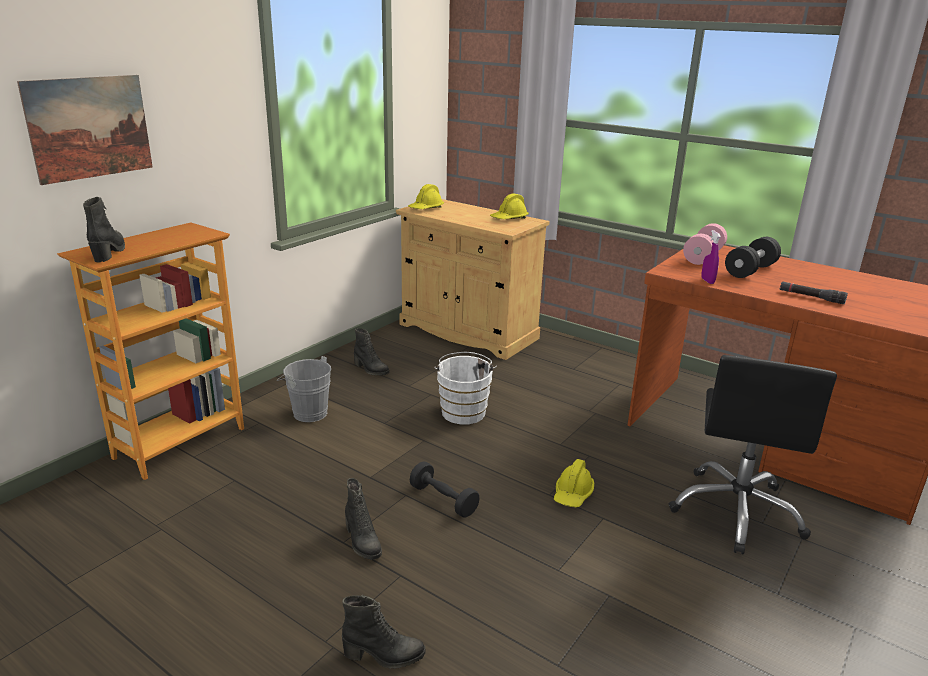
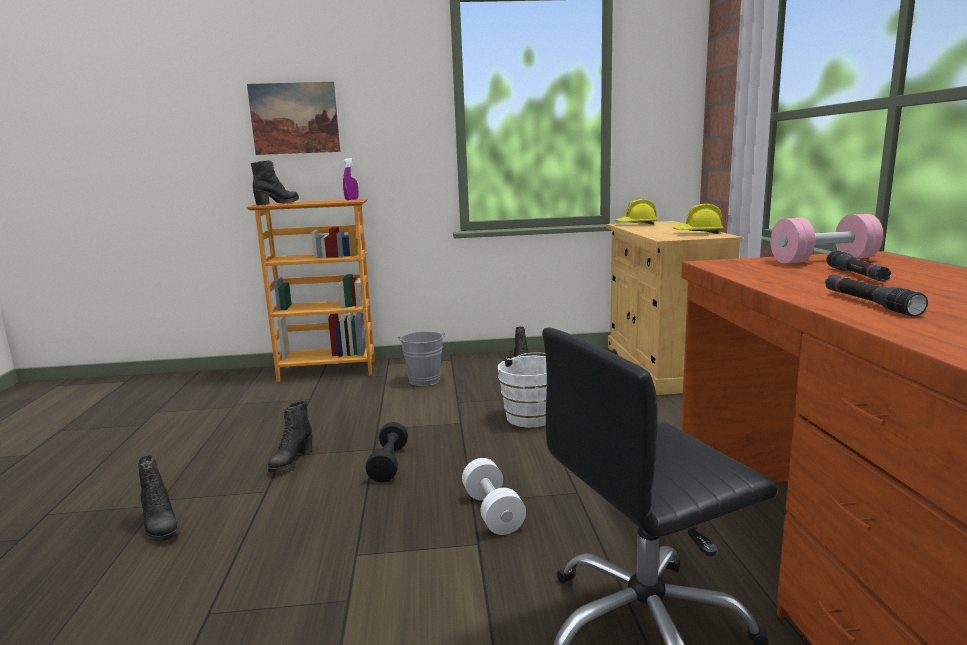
camera: 50 degrees right, 10 degrees down
(573, 494) = (493, 512): yellow hard hat -> white dumbbell
(707, 281) = (740, 273): purple spray bottle -> purple spray bottle (351, 199)
(750, 271) = (856, 275): black dumbbell -> black flashlight

